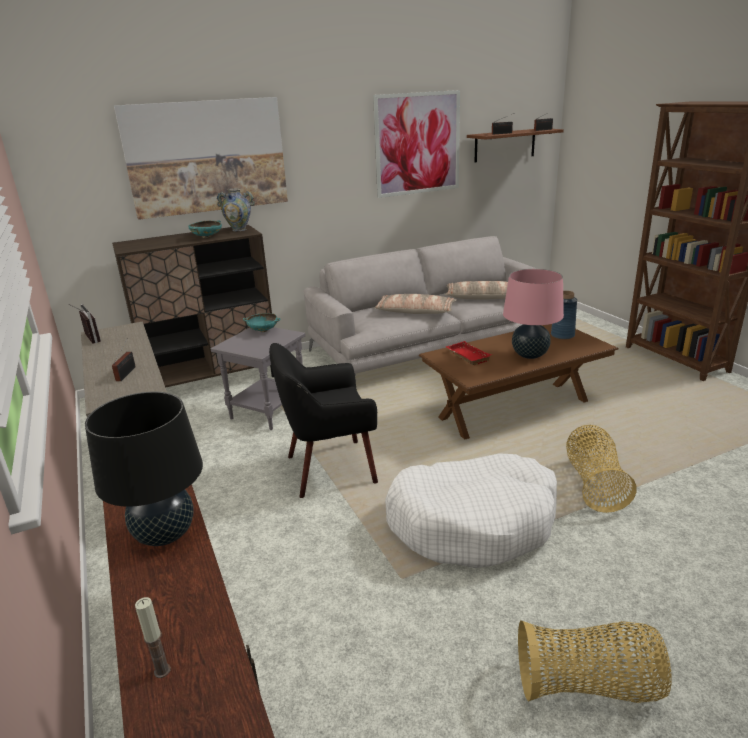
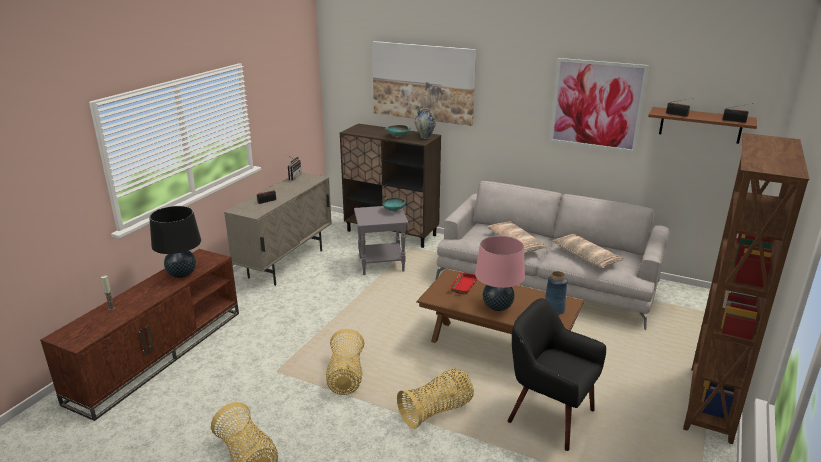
camera: 50 degrees right, 0 degrees up
(329, 468) = (347, 309): black armchair -> black armchair (549, 416)
(473, 522) = (345, 377): white dog bed -> basket

